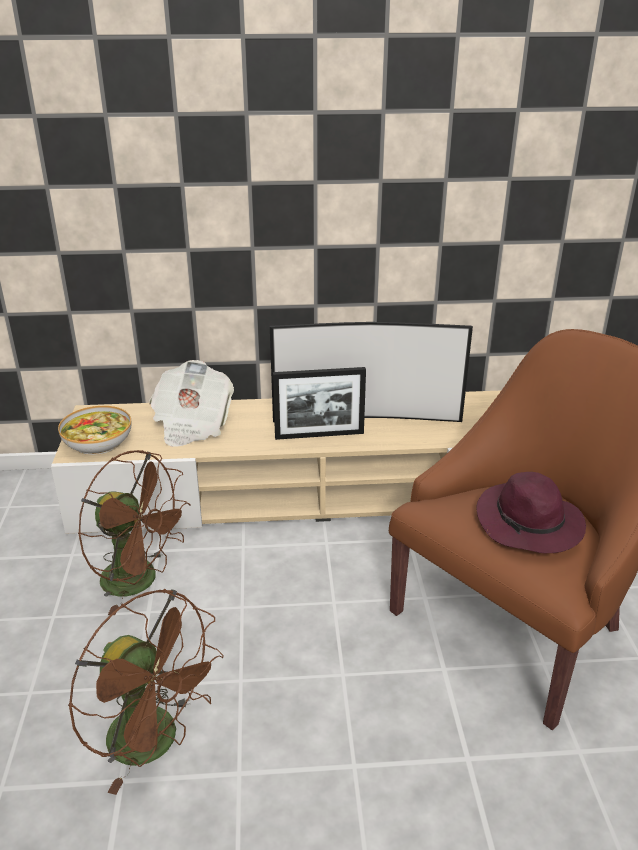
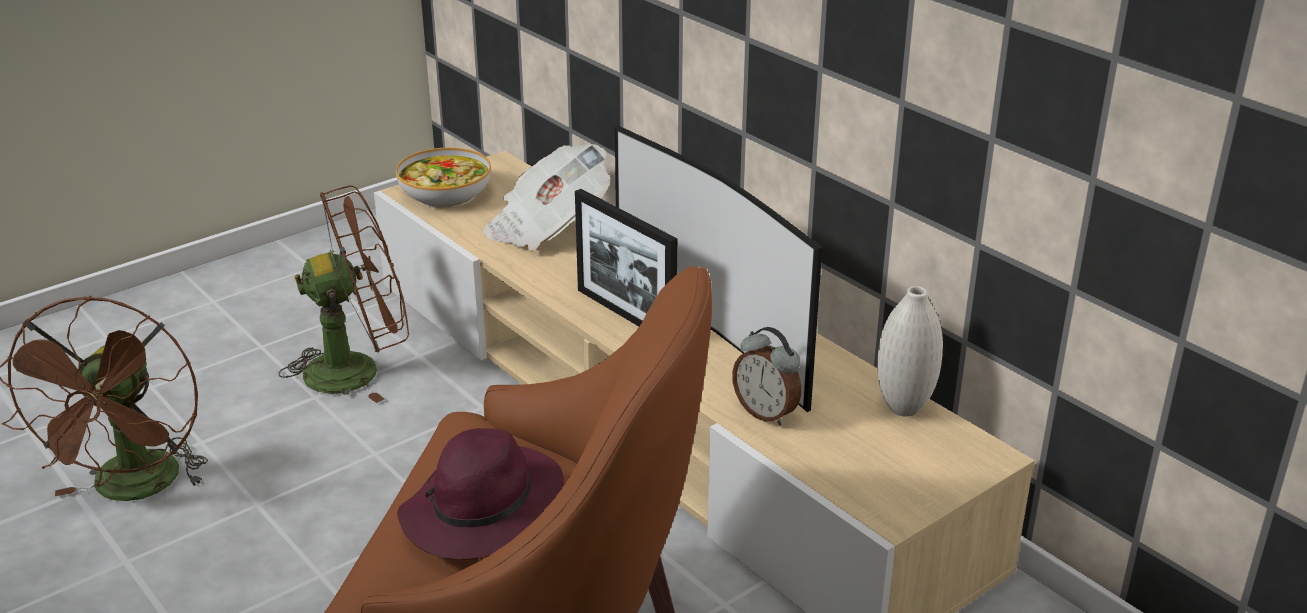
camera: 55 degrees right, 0 degrees up
(140, 581) = (358, 369): brown fan -> brown fan turned 105 degrees counterclockwise
(452, 432) = (766, 413): none -> alarm clock
(481, 399) = (904, 408): none -> white vase

